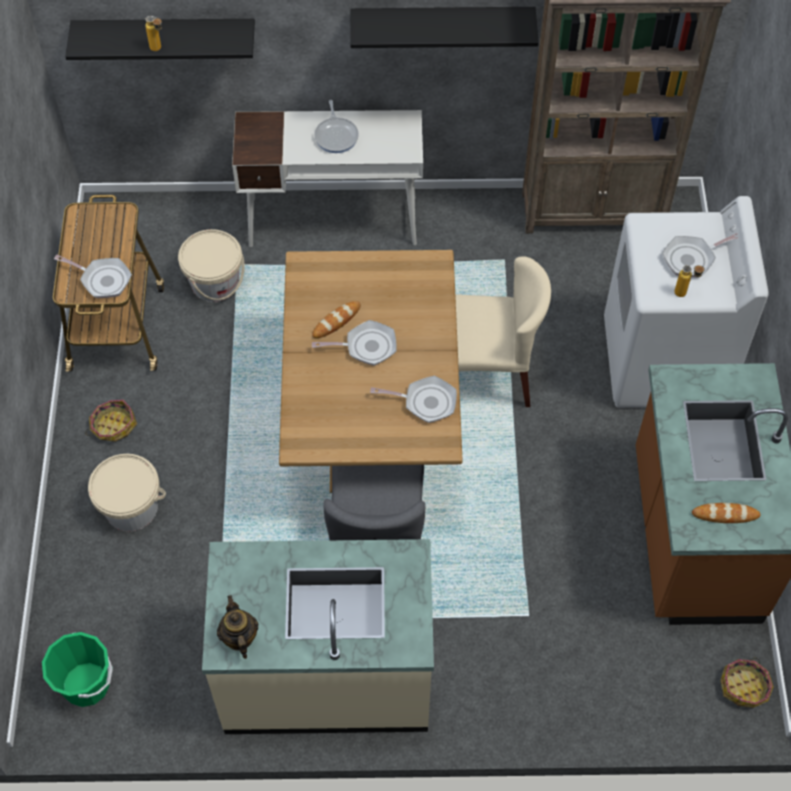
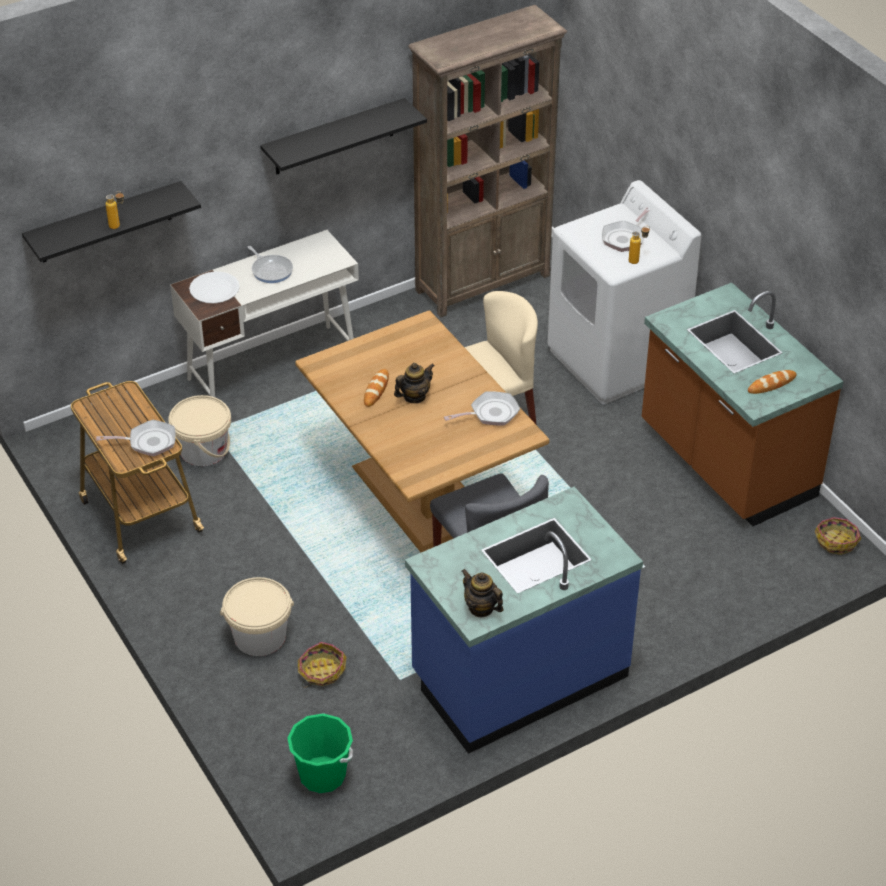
camera: 30 degrees left, 15 degrees down
(113, 426) = (195, 586): basket -> basket (321, 671)
(270, 134) = (214, 289): none -> white plate
(327, 674) = (518, 676): beige counter -> blue counter
(366, 346) = (414, 396): frying pan -> teapot

